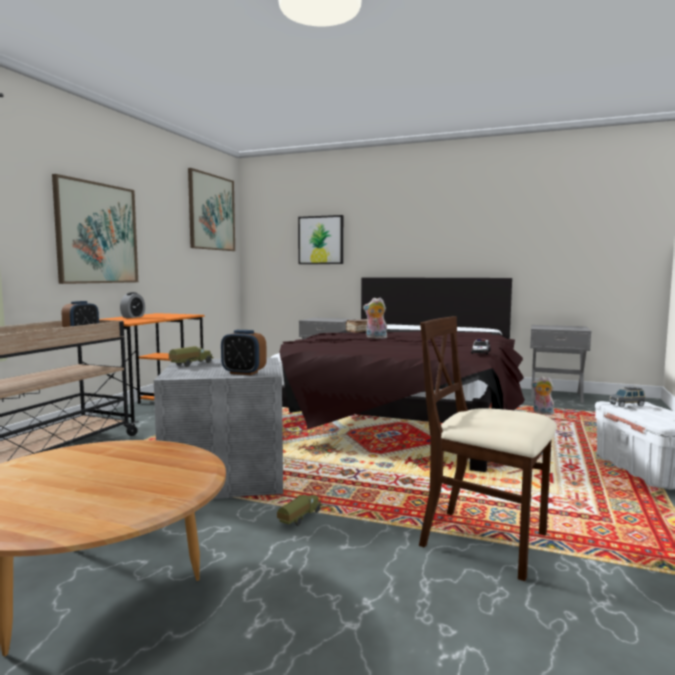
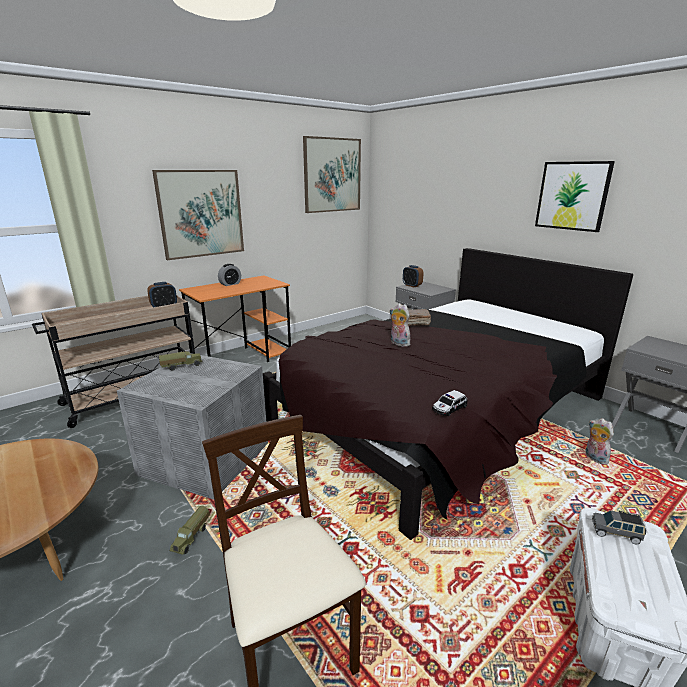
camera: 30 degrees right, 15 degrees up
(243, 373) = (187, 394): alarm clock -> alarm clock (412, 285)
(299, 518) = (192, 537): toy truck -> toy truck turned 135 degrees clockwise
(321, 240) = (433, 203): picture -> picture (572, 196)

